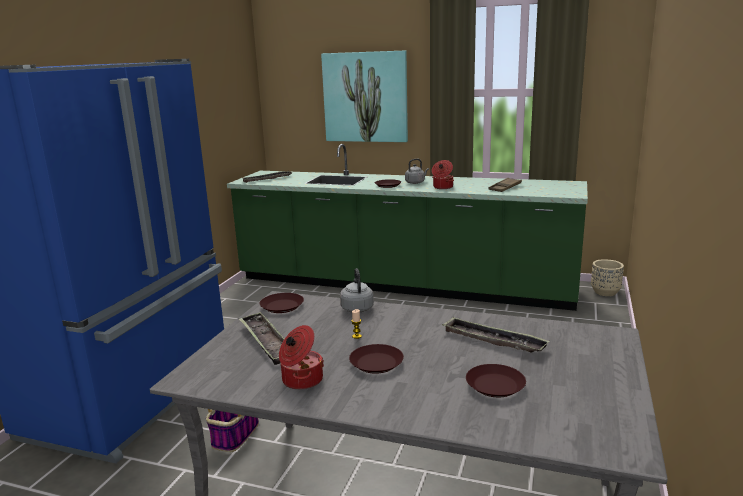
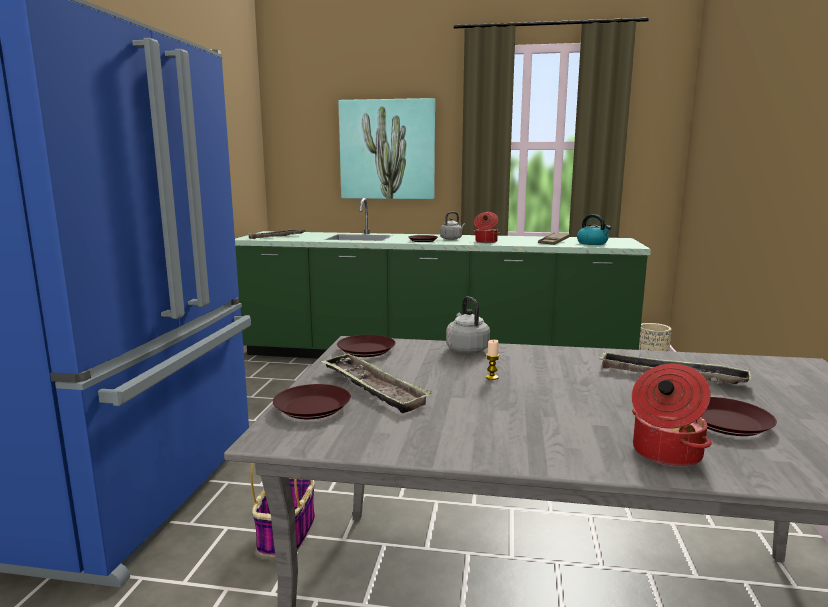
camera: 10 degrees left, 5 degrees down
(301, 380) = (455, 429): cooking pot -> cooking pot (665, 453)
(376, 363) = (544, 405): brown plate -> brown plate (311, 408)
(539, 190) = (592, 243): none -> kettle

